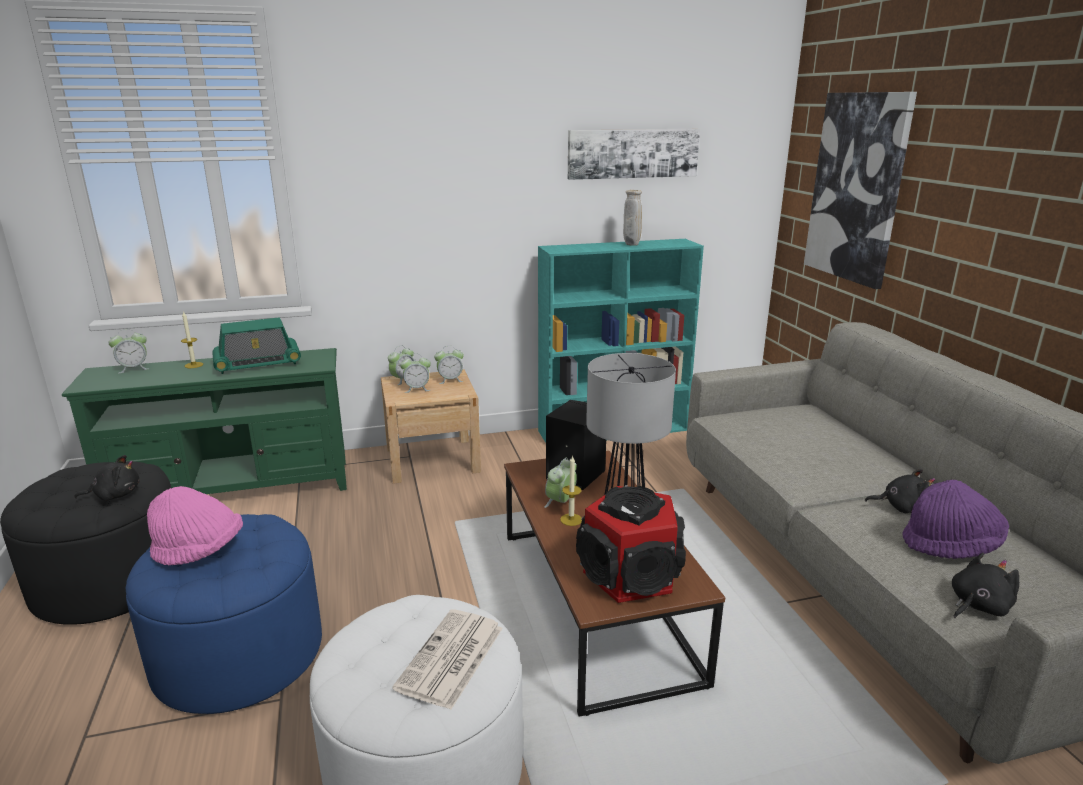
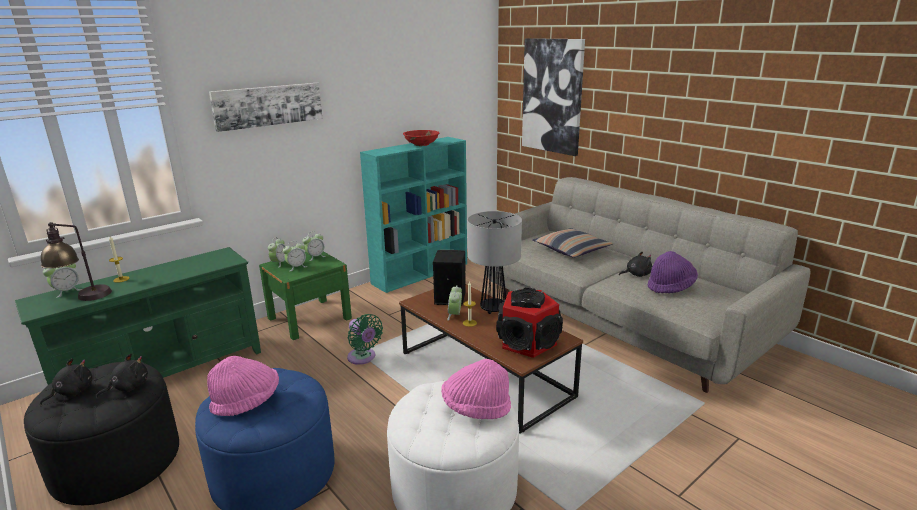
camera: 25 degrees left, 0 degrees up
(138, 380) = (84, 299): none -> table lamp
(258, 363) = (178, 268): radio -> none
(432, 460) = (309, 318): beige nightstand -> green nightstand
(451, 659) = (476, 408): newspaper -> pink hat
(454, 530) = (363, 358): none -> green fan
(631, 245) = (421, 144): beige vase -> red bowl
(633, 153) = (411, 82): picture -> picture (268, 105)
(815, 441) = (571, 250): none -> pillow
(977, 606) = (698, 311): black plush toy -> black plush toy (72, 392)

